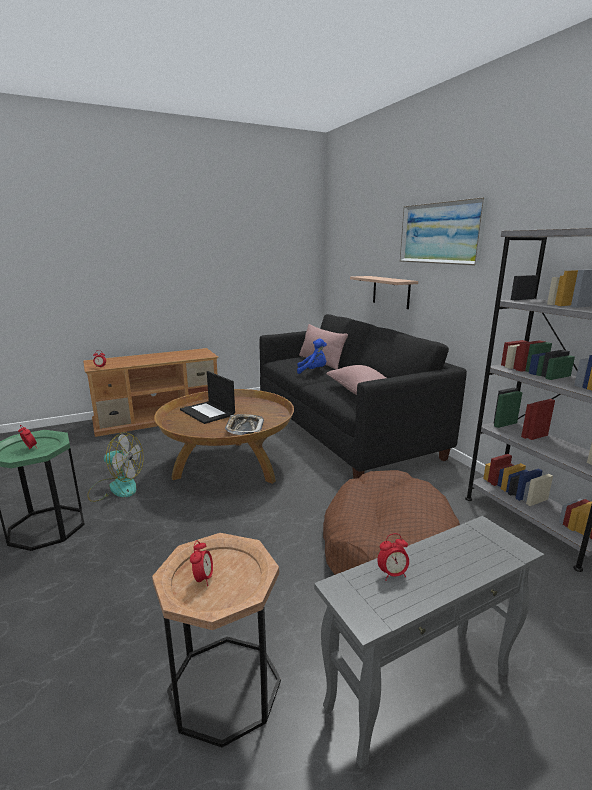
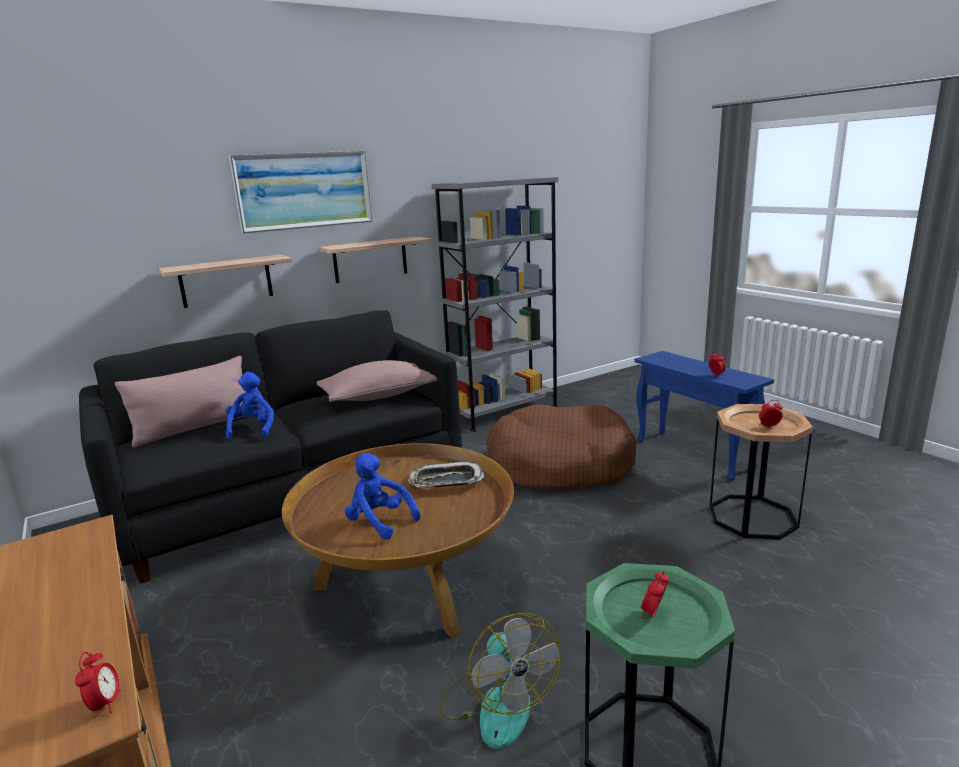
camera: 95 degrees left, 0 degrees up
(116, 487) = (497, 704): fan -> fan turned 150 degrees clockwise
(208, 412) = (379, 522): laptop -> blue plush toy
(418, 690) = (693, 455): grey side table -> blue side table
(471, 300) = (370, 259): none -> shelf

